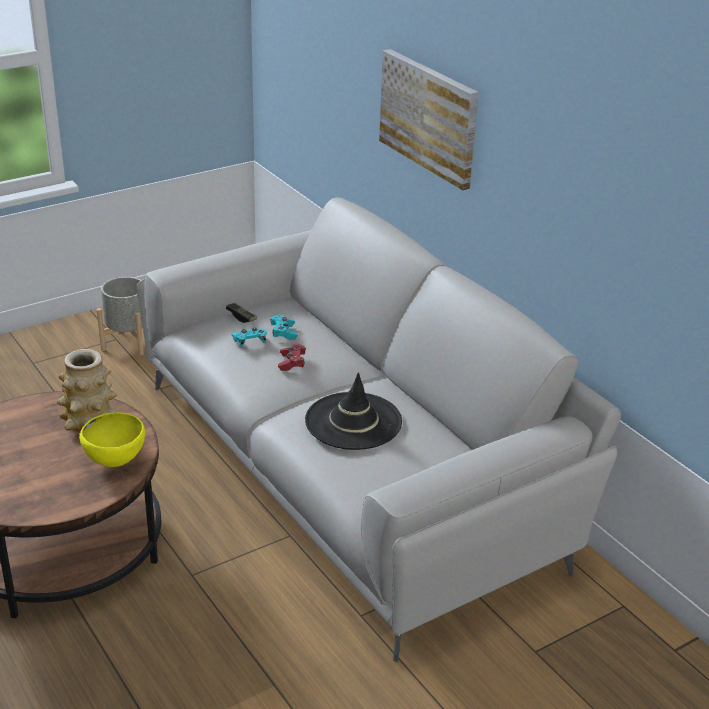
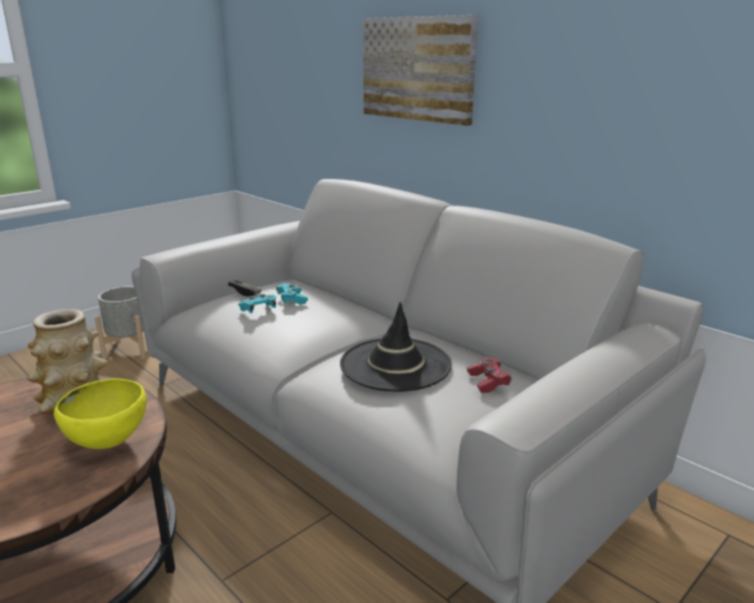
camera: 10 degrees left, 10 degrees down
(292, 363) = (308, 322): red game controller -> red game controller (488, 382)

